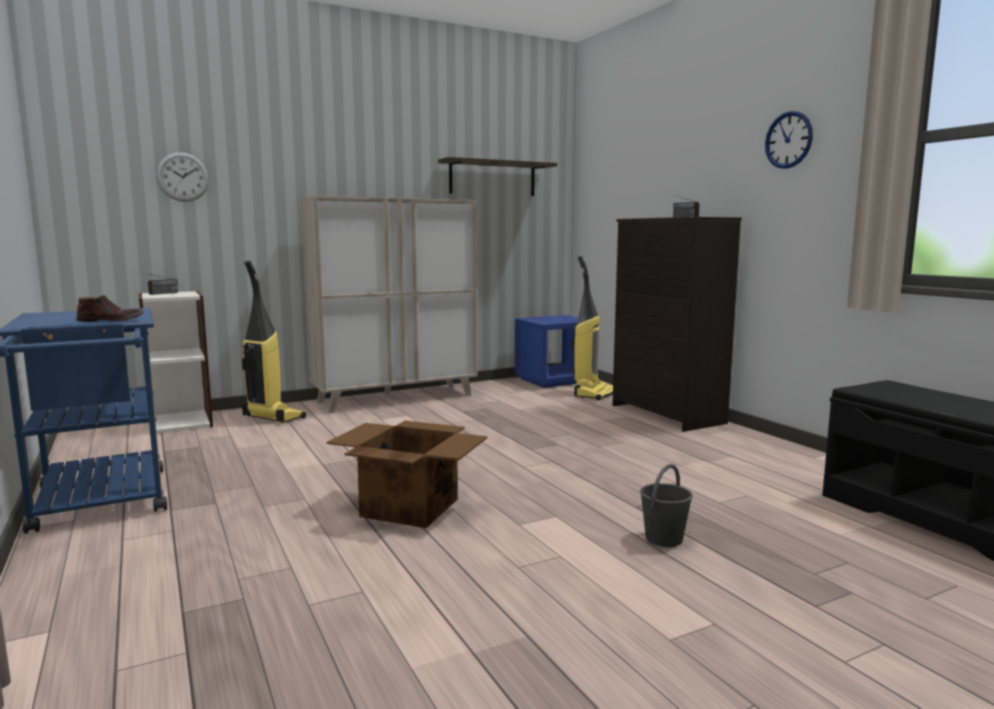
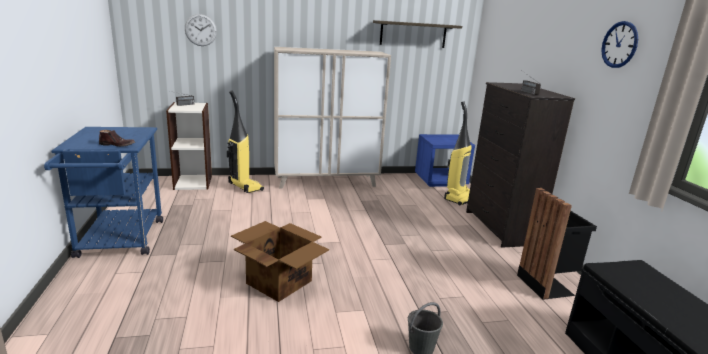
camera: 15 degrees right, 10 degrees up
(765, 456) = (547, 284): none -> black trash can

